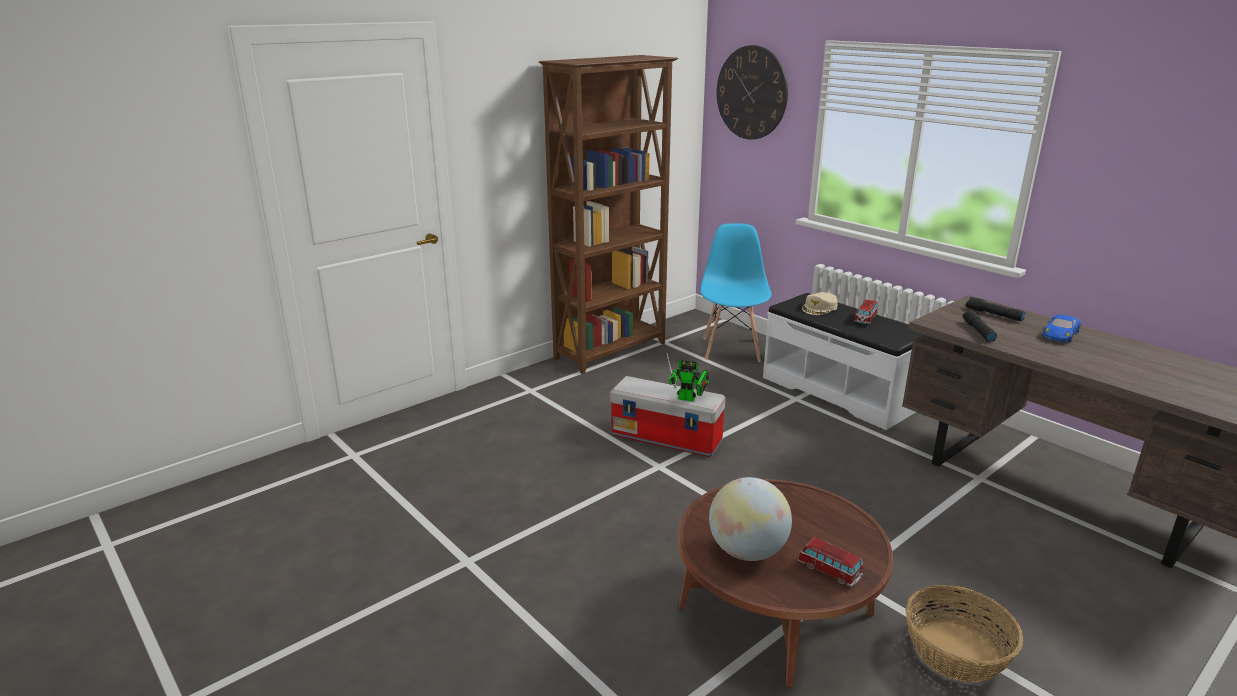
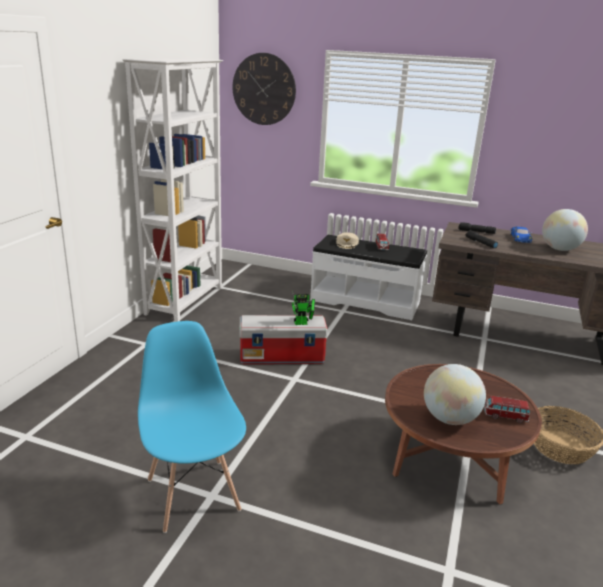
camera: 30 degrees left, 0 degrees up
(612, 351) = (186, 300): brown bookcase -> white bookcase
(731, 349) = (272, 284): blue chair -> blue chair (193, 493)
(1112, 360) = (560, 249): none -> globe

